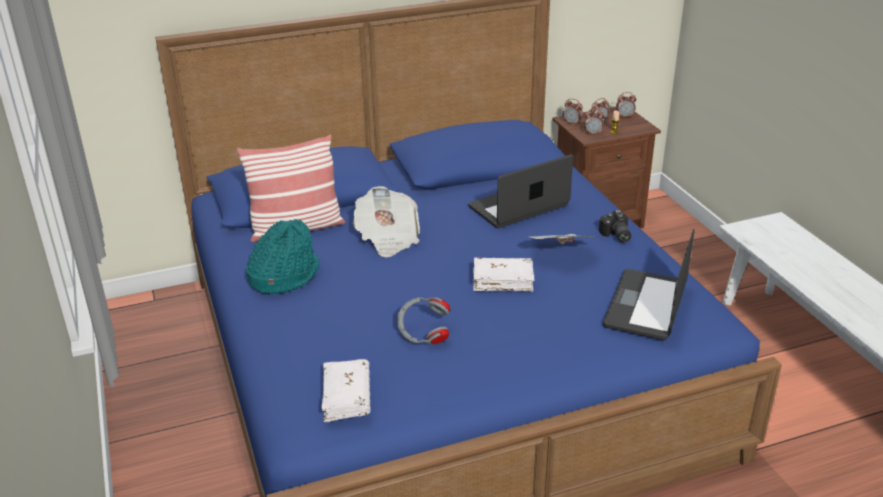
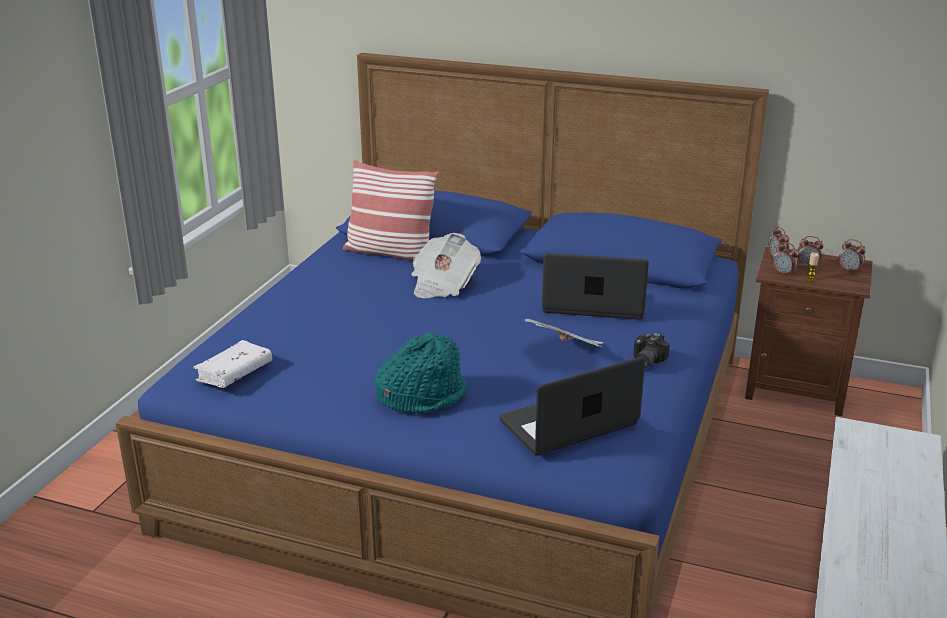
camera: 40 degrees right, 5 degrees down
(283, 275) = (326, 280): turquoise hat -> turquoise hat (421, 395)
(424, 335) = (352, 360): grey headphones -> none
(503, 281) = (478, 351): white book -> none

